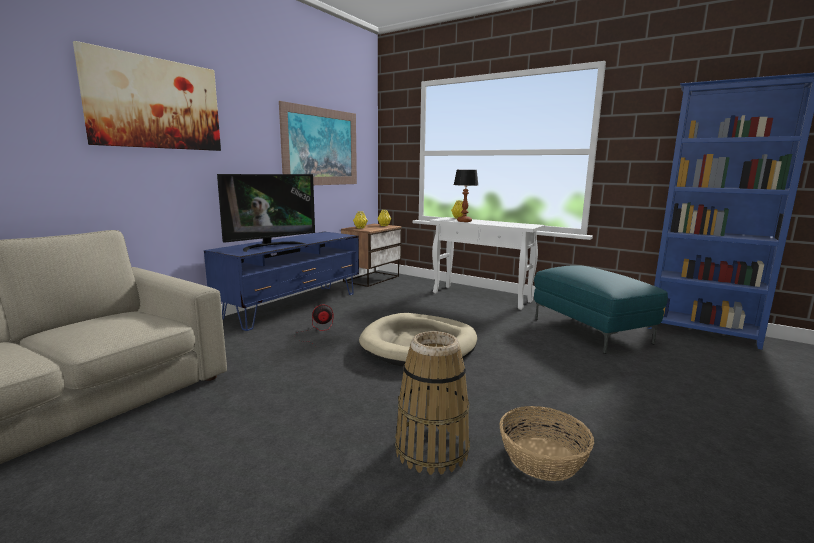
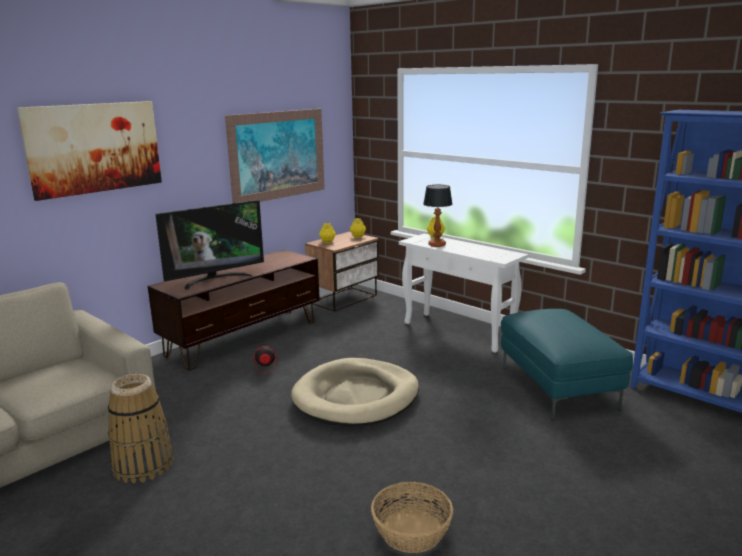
camera: 10 degrees right, 5 degrees up
(293, 306) = (244, 338): blue tv stand -> brown tv stand
(432, 449) = (317, 514): basket -> basket (143, 465)

